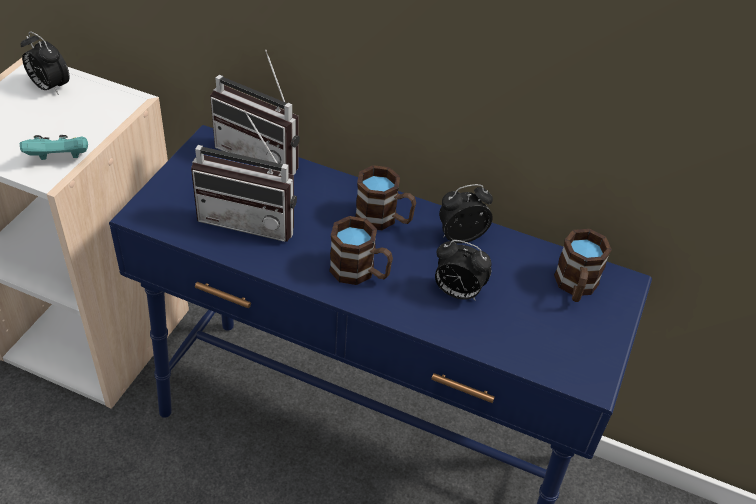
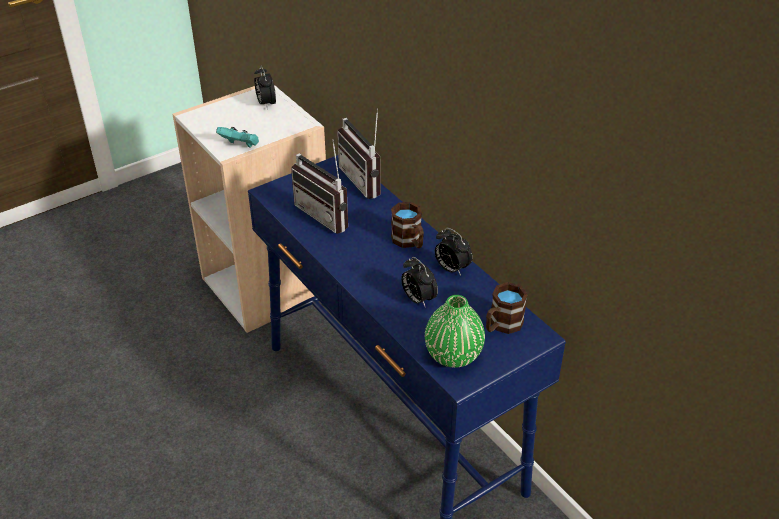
camera: 35 degrees right, 5 degrees down
(360, 272) = (367, 266): brown mug -> none
(461, 236) = (451, 269): alarm clock -> alarm clock turned 150 degrees counterclockwise
(557, 350) = (453, 355): none -> green vase

